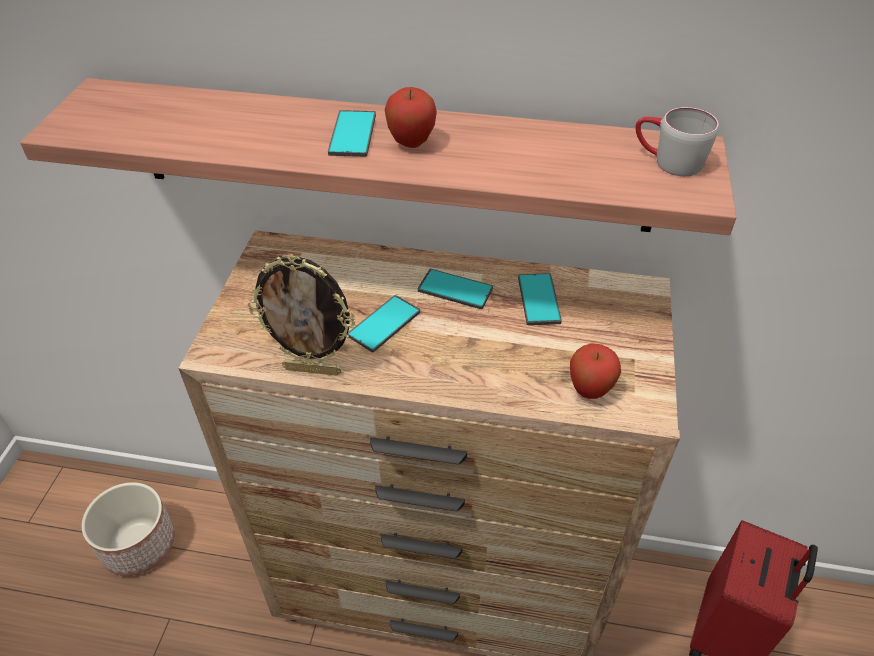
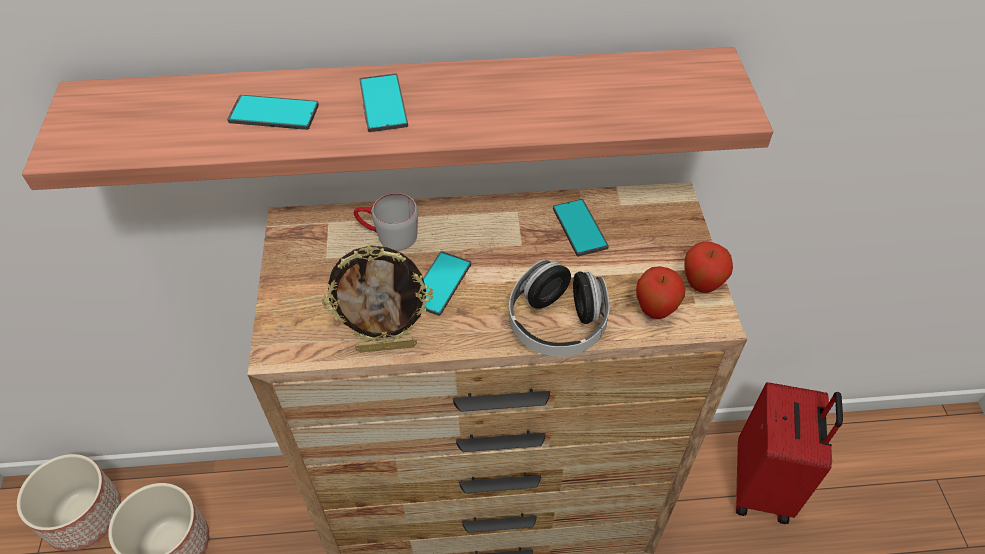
camera: 15 degrees left, 5 degrees up
(76, 498) = (84, 514): none -> planter
(411, 143) = (446, 104): apple -> apple (701, 284)
(455, 290) = (497, 233): phone -> phone (274, 114)
(484, 383) = (557, 324): none -> headphones
(667, 161) = (694, 82): grey mug -> grey mug (388, 235)

